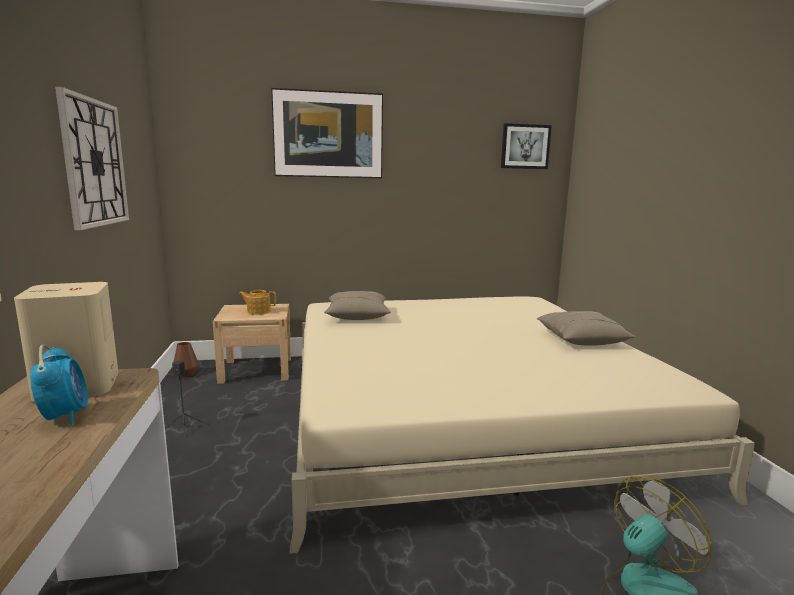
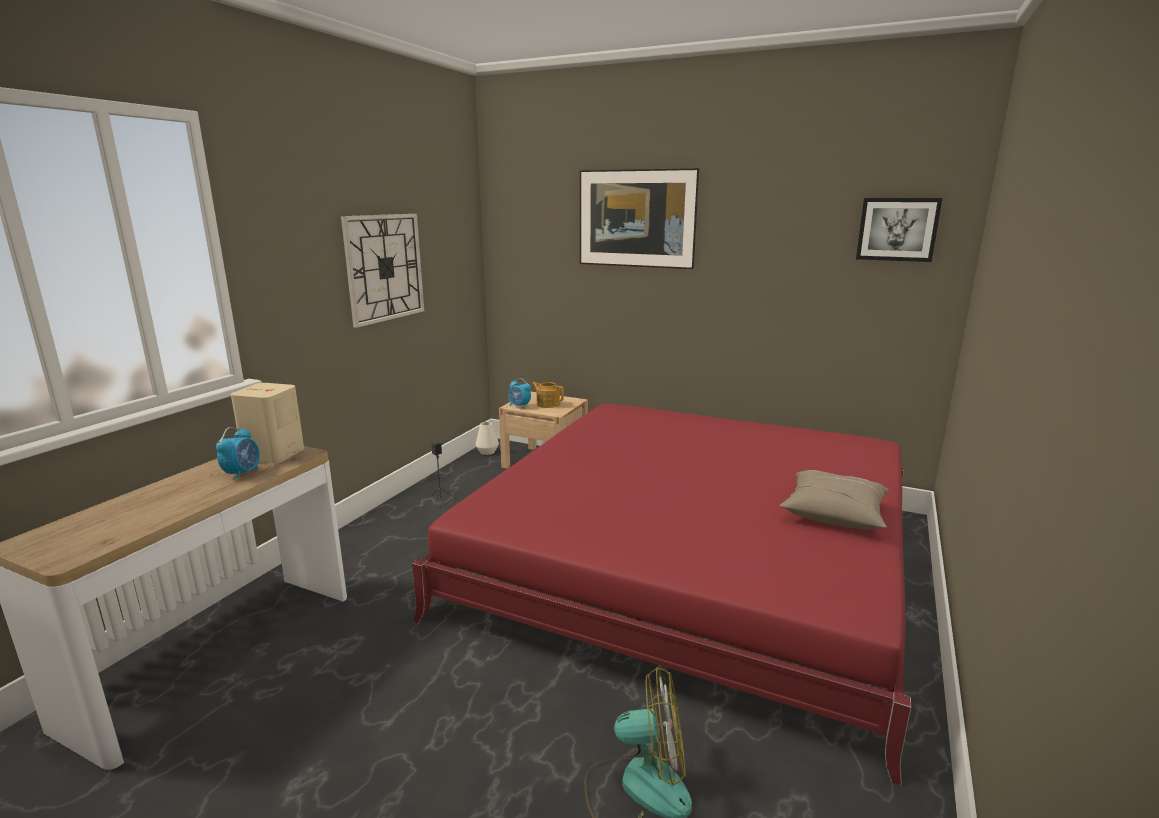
camera: 35 degrees right, 5 degrees up
(186, 374) = (487, 452): brown vase -> white vase
(233, 317) = (519, 406): none -> alarm clock
(357, 316) = (622, 427): beige pillow -> none
(462, 411) = (690, 559): beige bed -> red bed

